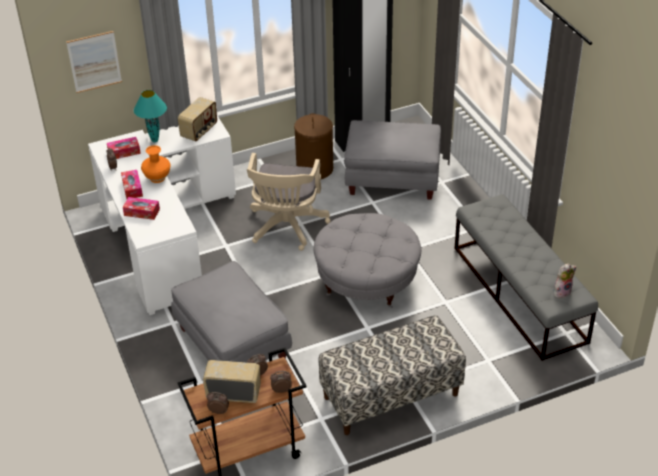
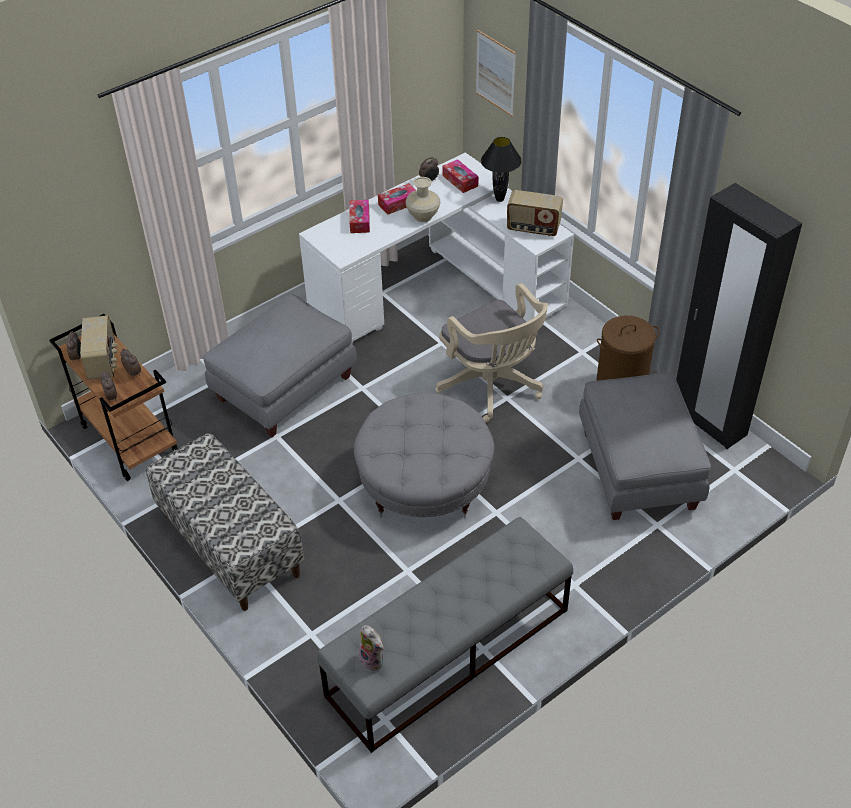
camera: 75 degrees right, 5 degrees up
(155, 140) = (500, 199): turquoise table lamp -> black table lamp
(157, 178) = (423, 216): orange vase -> beige vase
(286, 228) = (493, 387): beige office chair -> beige office chair turned 120 degrees counterclockwise

